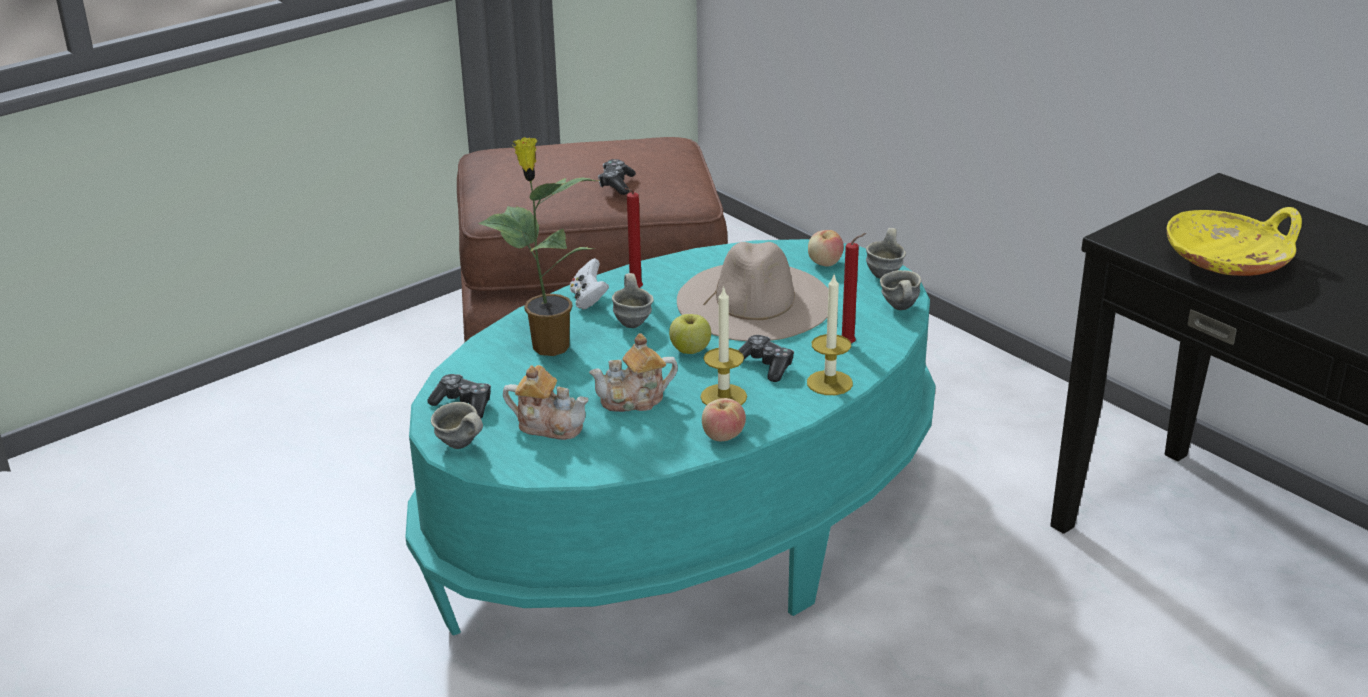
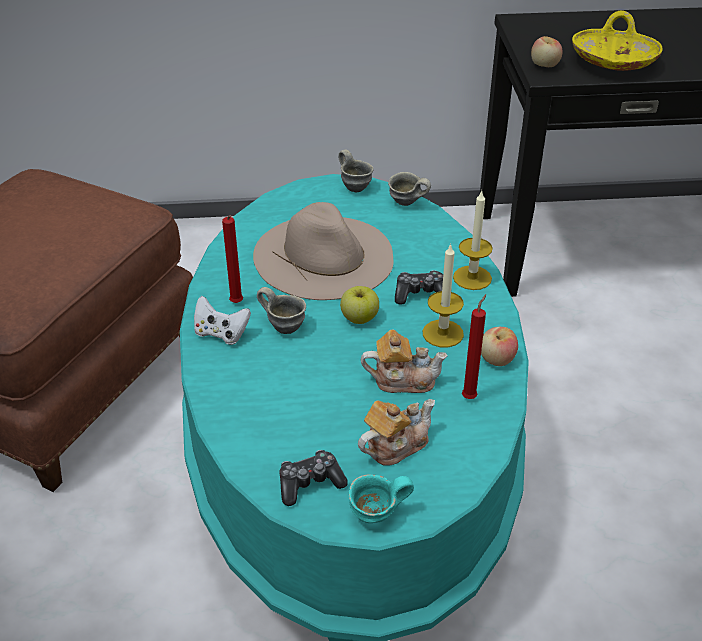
camera: 55 degrees left, 10 degrees up
(459, 447) = (377, 517): grey mug -> turquoise mug
(548, 346) = (269, 389): potted plant -> none
(616, 184) = (68, 232): game controller -> none
(635, 400) = (403, 379): teapot -> teapot turned 105 degrees counterclockwise
(825, 263) = (308, 202): apple -> apple (544, 65)
(850, 345) = (431, 245): red candle -> red candle (470, 396)

